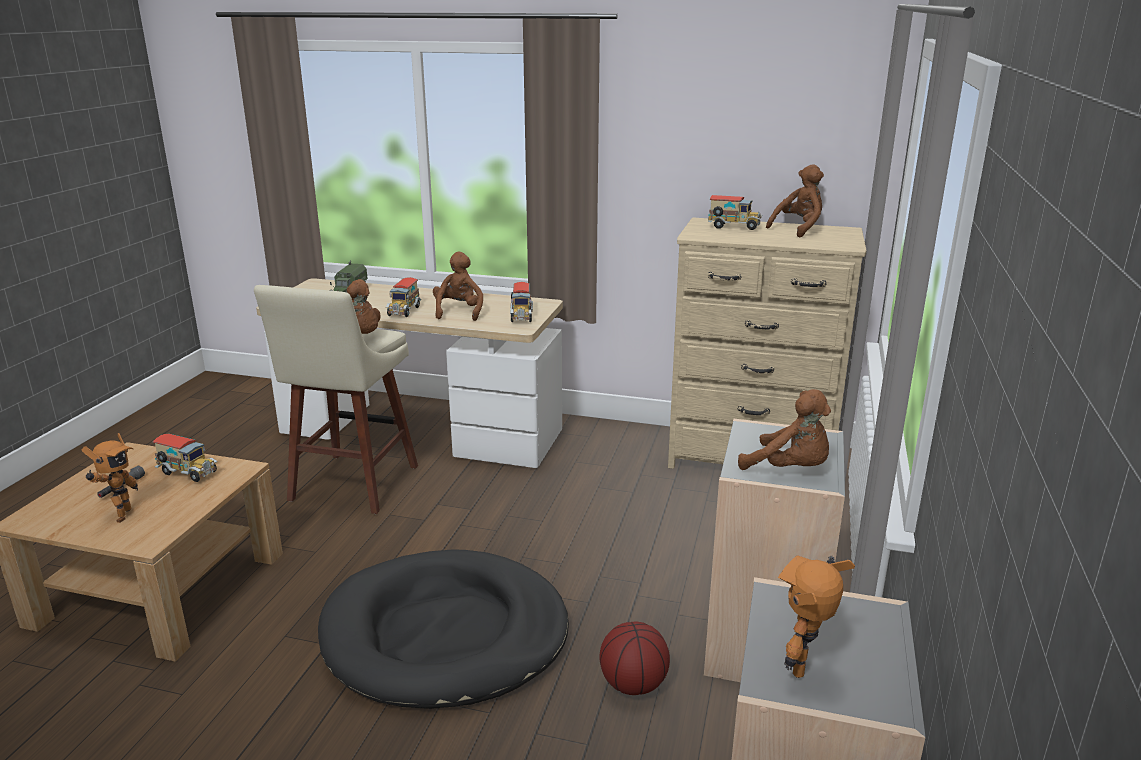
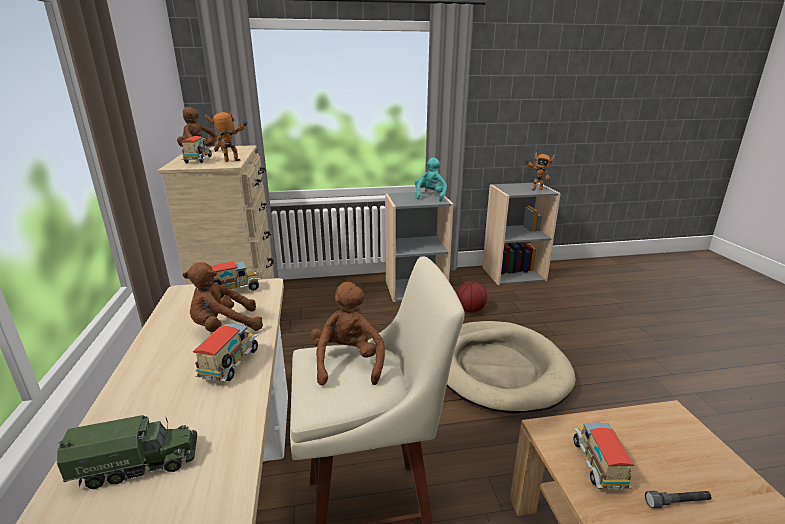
camera: 115 degrees left, 0 degrees up
(120, 515) = (690, 461): toy robot -> toy robot (233, 161)
(404, 311) = (231, 366): toy truck -> toy truck turned 60 degrees counterclockwise
(445, 634) = (497, 369): black dog bed -> beige dog bed
(790, 469) = (430, 196): brown plush toy -> turquoise plush toy

